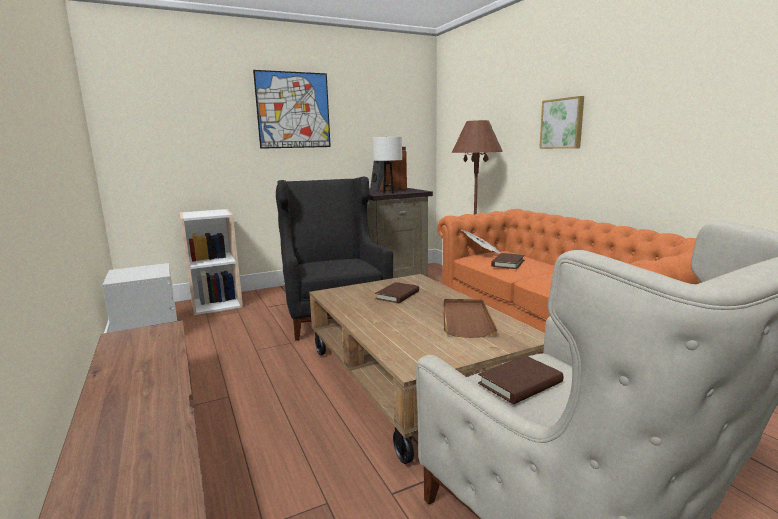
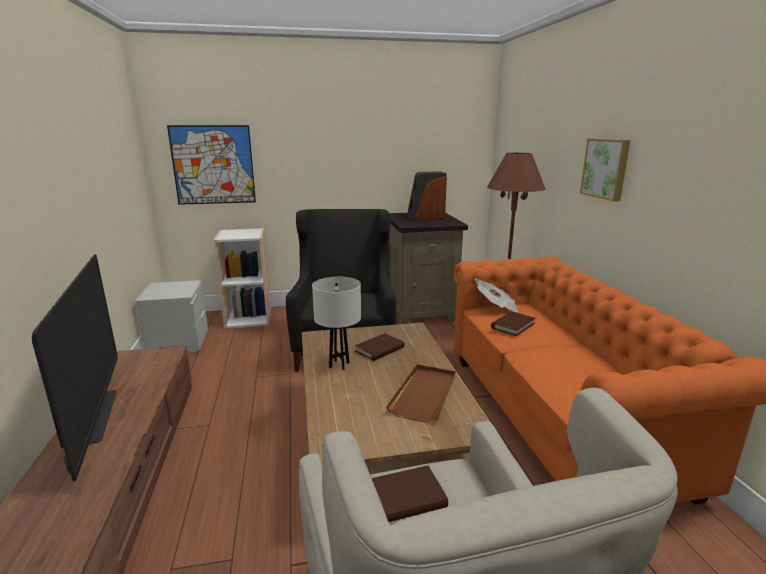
camera: 15 degrees right, 5 degrees up
(122, 389) = (99, 416): none -> television
(293, 110) = (333, 131): picture -> picture (213, 165)
(388, 192) = (420, 223): white table lamp -> white table lamp (339, 365)

